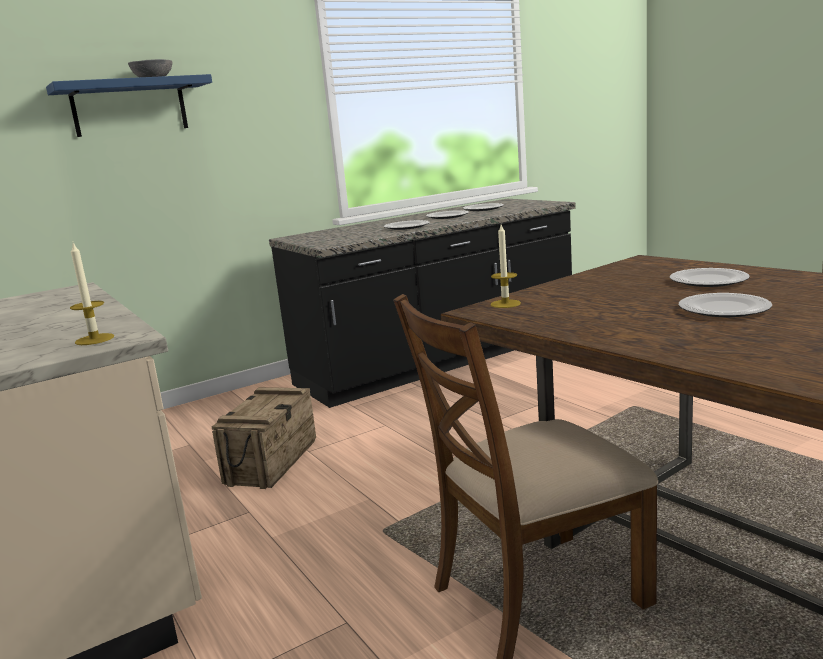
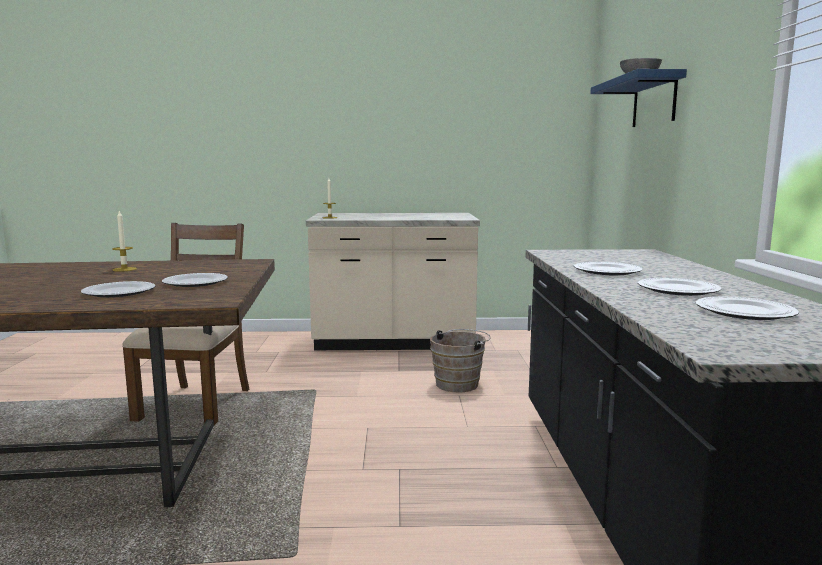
camera: 120 degrees right, 5 degrees down
(271, 461) = (460, 383): crate -> brown bucket
(505, 304) = (246, 264): candle -> candle (124, 269)
(725, 309) = (88, 279): plate -> plate (195, 283)

